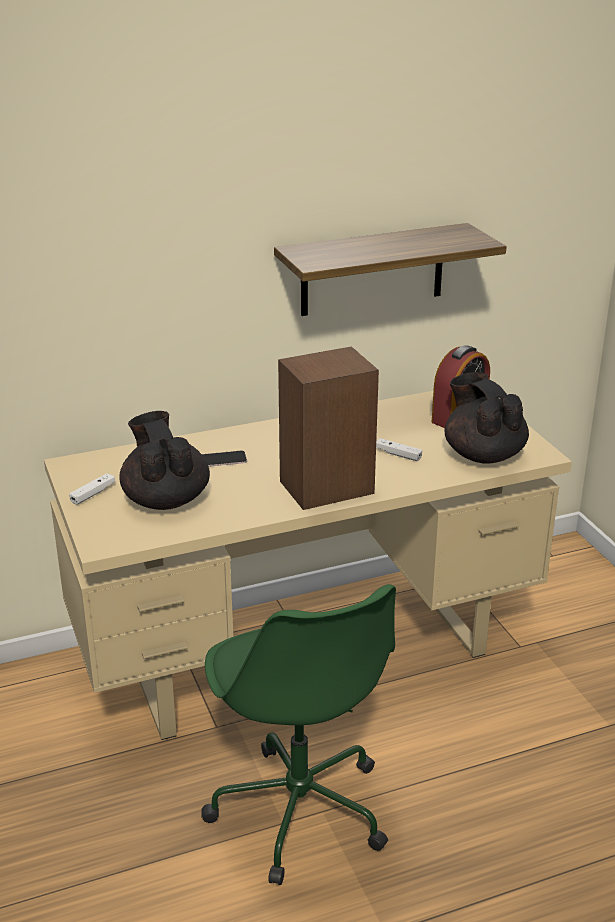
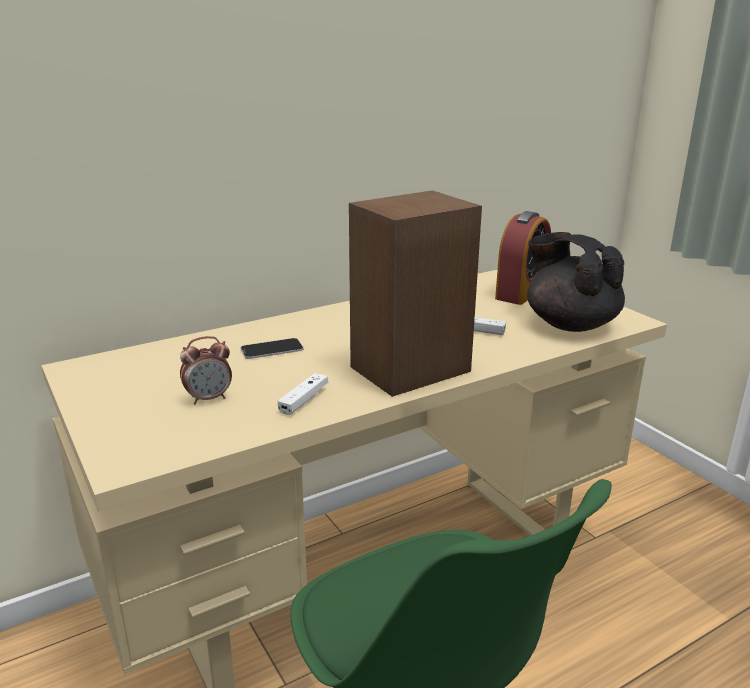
camera: 10 degrees left, 5 degrees down
(93, 494) = (108, 399): white game controller -> white game controller (303, 400)
(165, 499) = (209, 398): black teapot -> alarm clock
(372, 270) = (421, 133): shelf -> none

